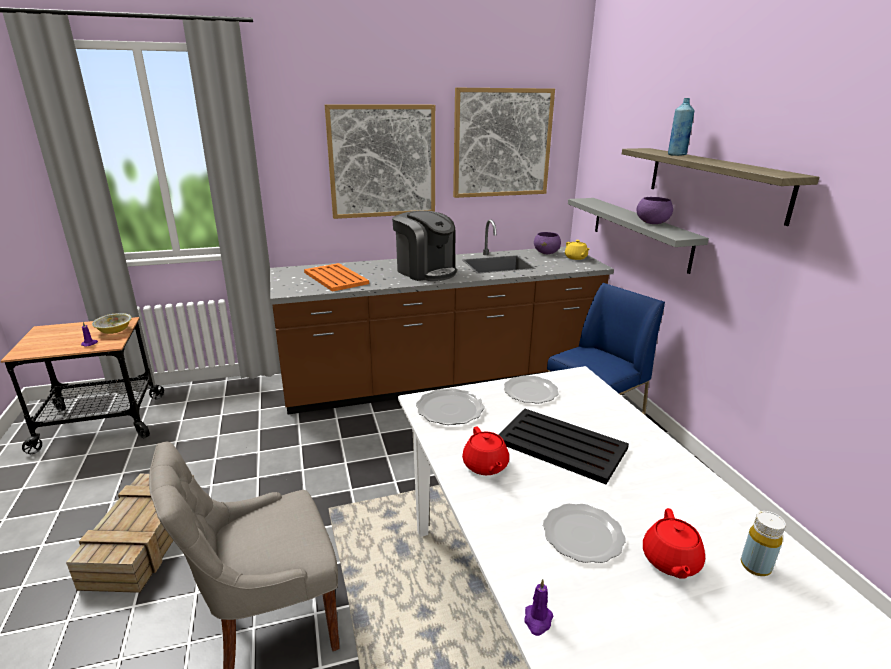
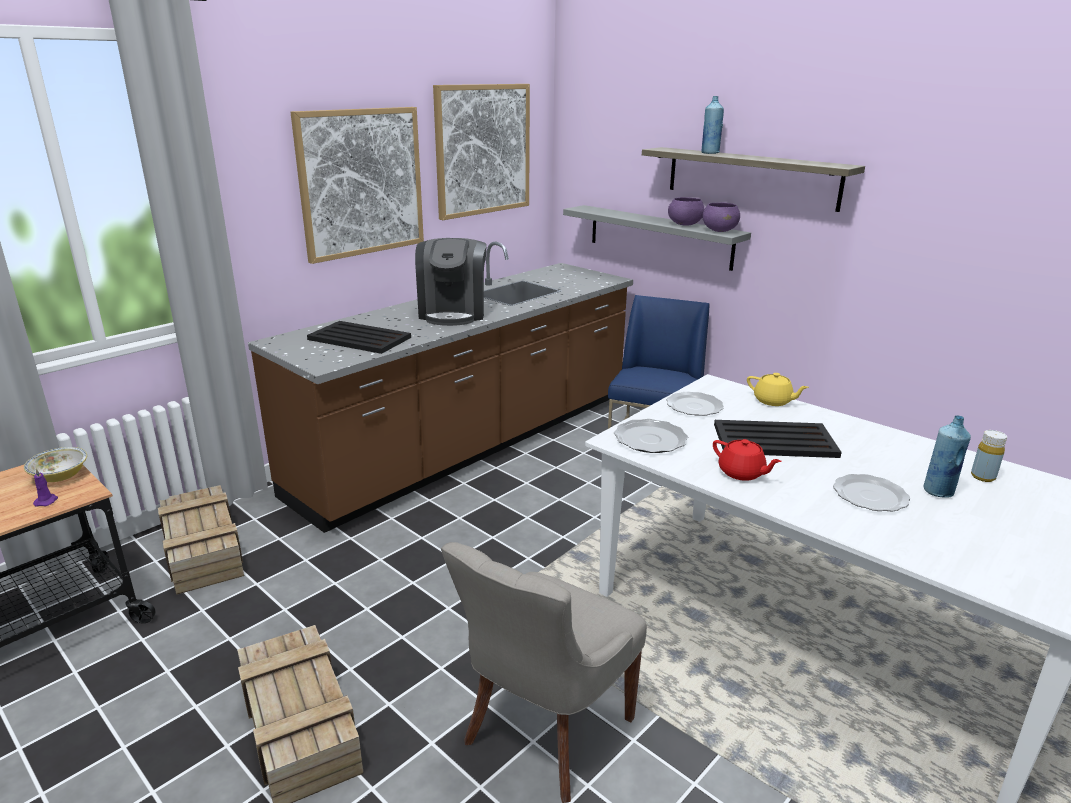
camera: 30 degrees left, 0 degrees up
(214, 402) = (202, 549): none -> crate
(336, 278) = (360, 339): orange tray -> black tray
(425, 271) = (453, 313): coffee machine -> coffee machine turned 75 degrees clockwise
(537, 620) = (914, 556): purple candle -> none
(546, 253) = (549, 273): purple bowl -> purple bowl (719, 231)
(576, 258) = (584, 274): yellow teapot -> yellow teapot (773, 401)
(670, 561) = (938, 492): red teapot -> blue bottle

